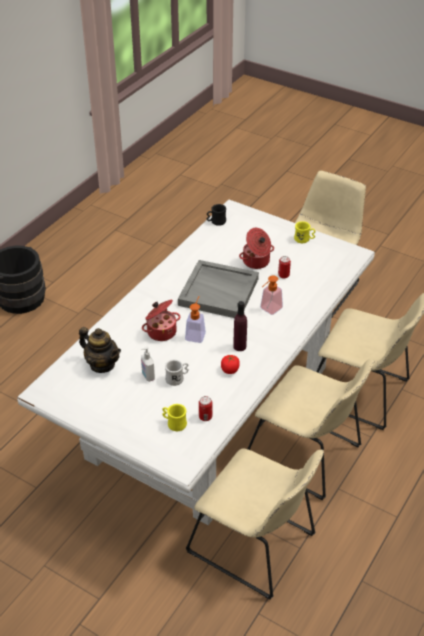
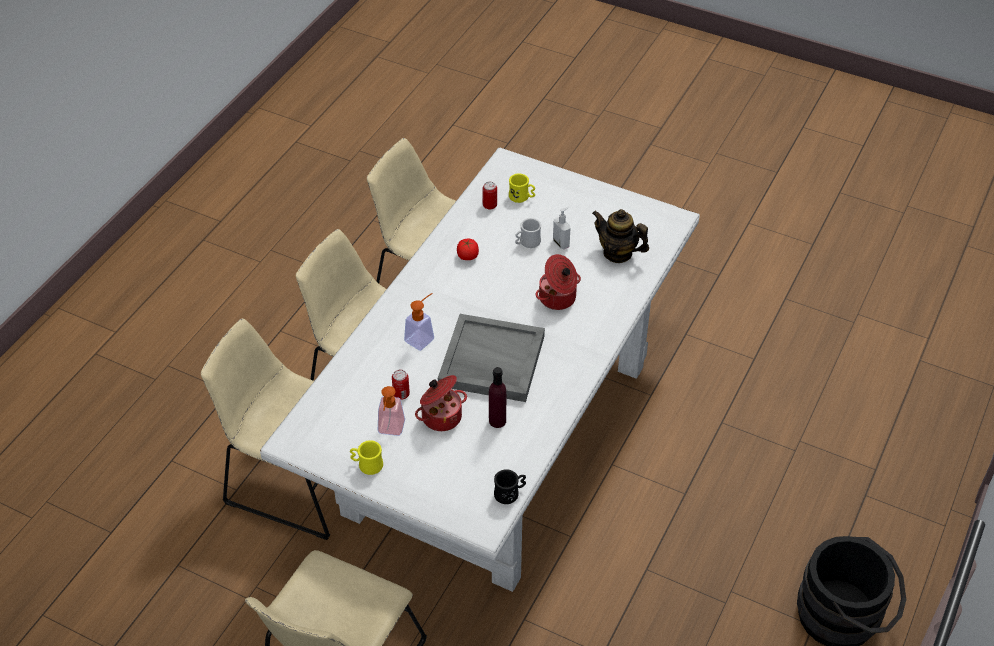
camera: 175 degrees right, 5 degrees up
(196, 334) = (513, 298): soap dispenser -> soap dispenser (390, 430)
(239, 346) = (458, 285): purple bottle -> purple bottle (497, 421)

